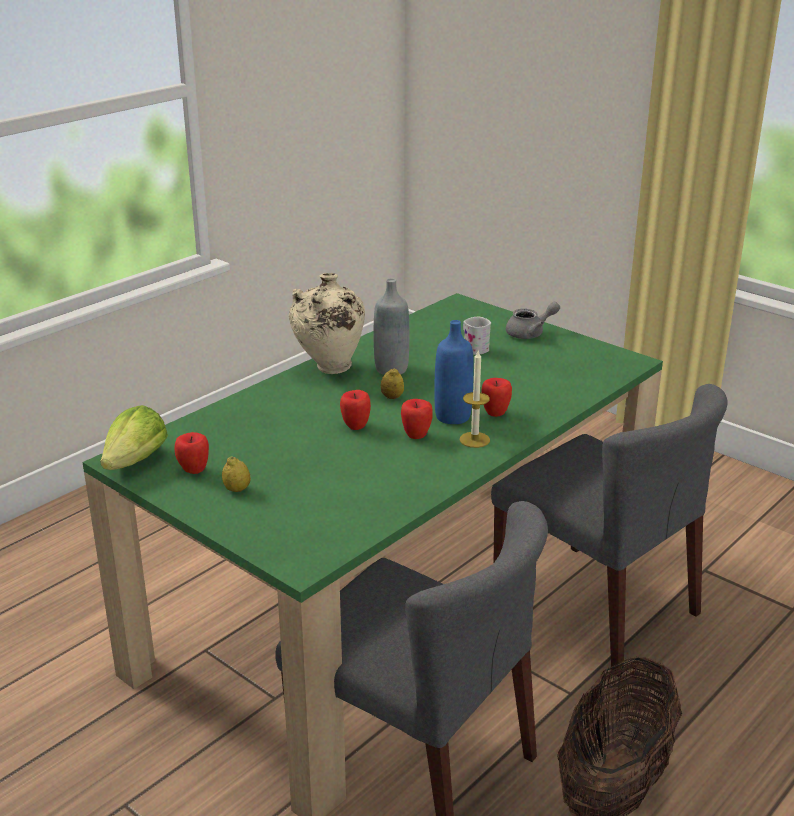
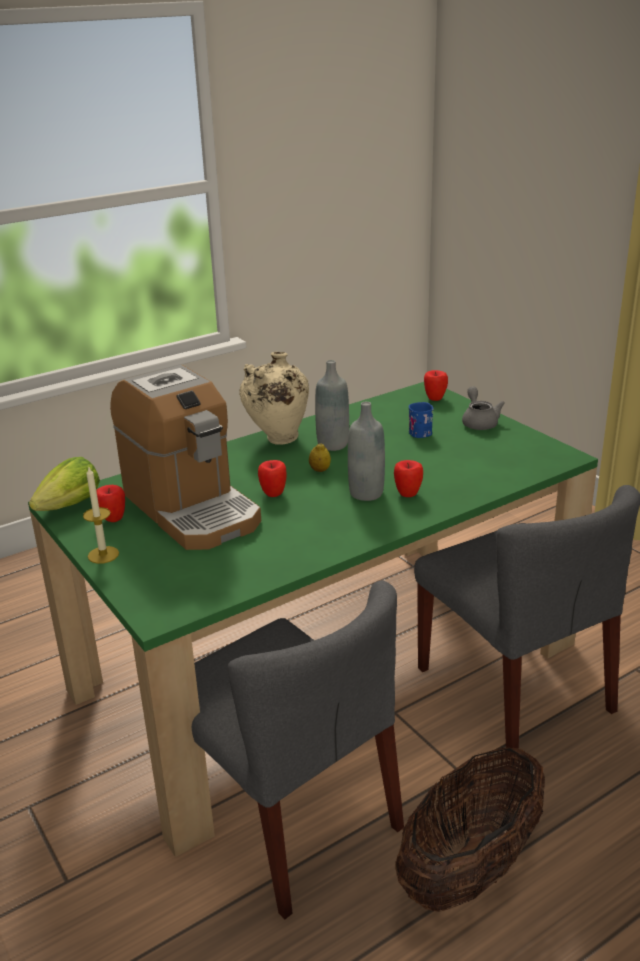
camera: 15 degrees right, 0 degrees up
(237, 489) = (140, 540): lemon -> none
(275, 450) = (191, 508): none -> coffee machine
(416, 435) = (323, 507): apple -> apple (435, 398)
(452, 416) = (366, 493): blue bottle -> grey bottle
(473, 348) = (418, 431): white mug -> blue mug
(474, 440) = (375, 517): candle -> candle (103, 555)
(530, 333) = (479, 422): grey teapot -> grey teapot turned 90 degrees counterclockwise

